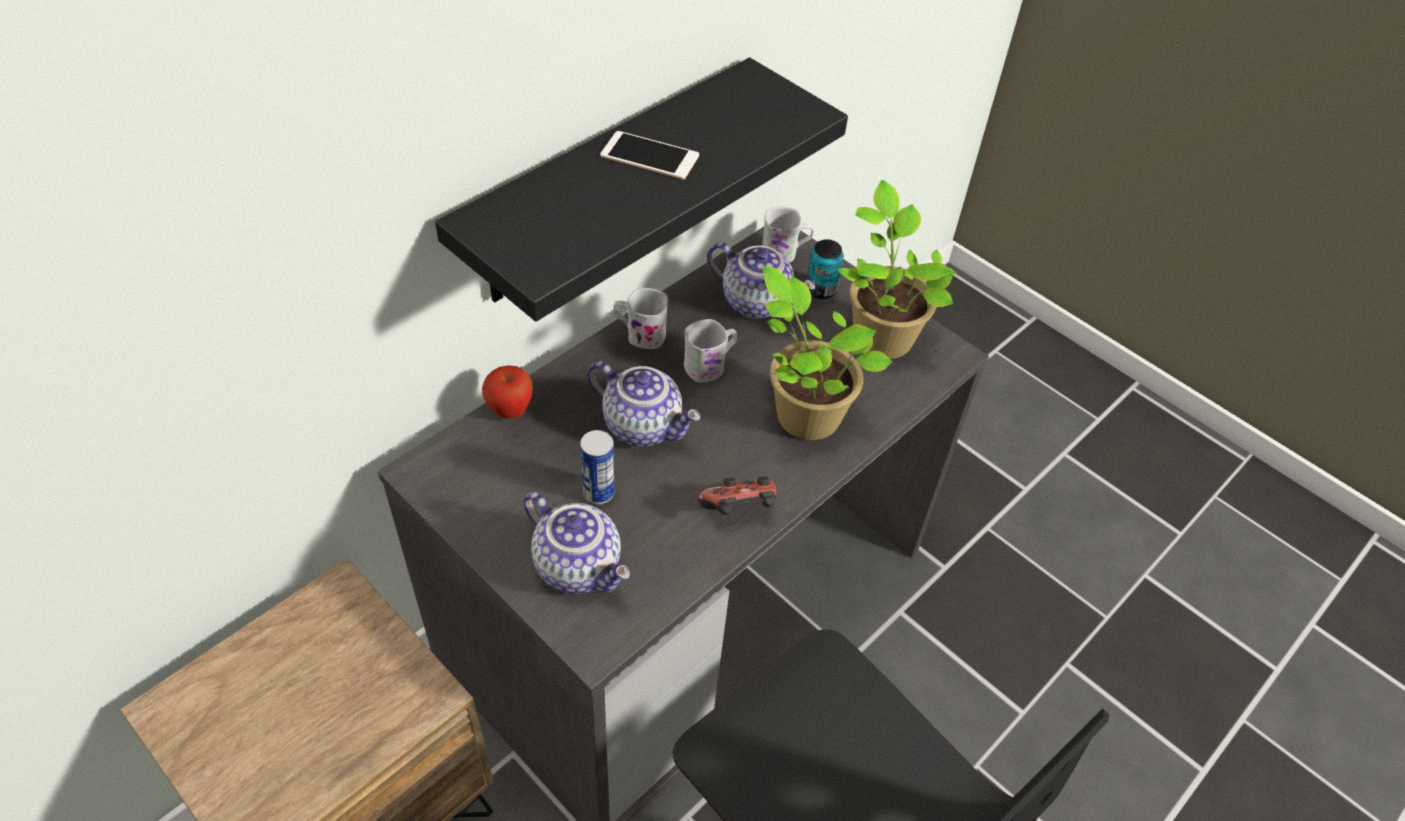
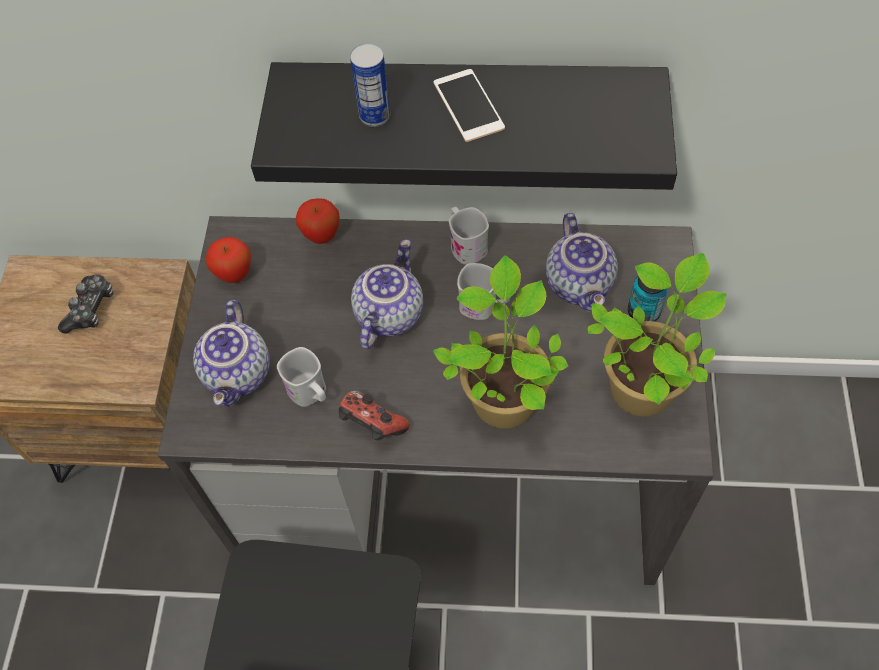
camera: 55 degrees right, 10 degrees up
(293, 678) = (90, 309): none -> game controller
(469, 497) = (234, 274): none -> apple
(598, 493) = (305, 336): can -> can (375, 116)
(644, 425) = (388, 313): teapot -> teapot turned 150 degrees counterclockwise
(785, 252) = (654, 260): white mug -> white mug (311, 393)

